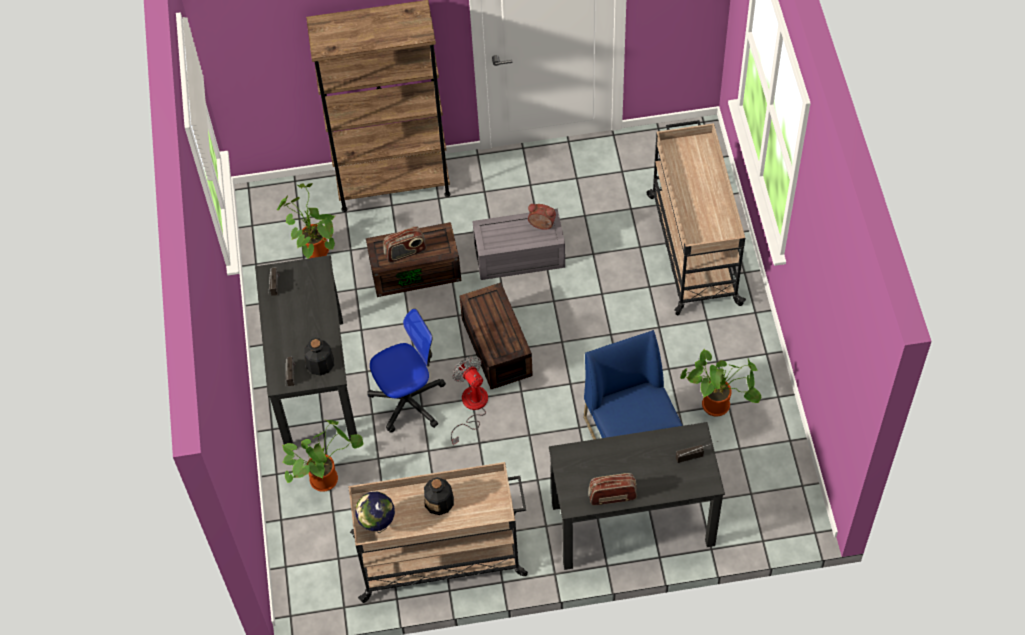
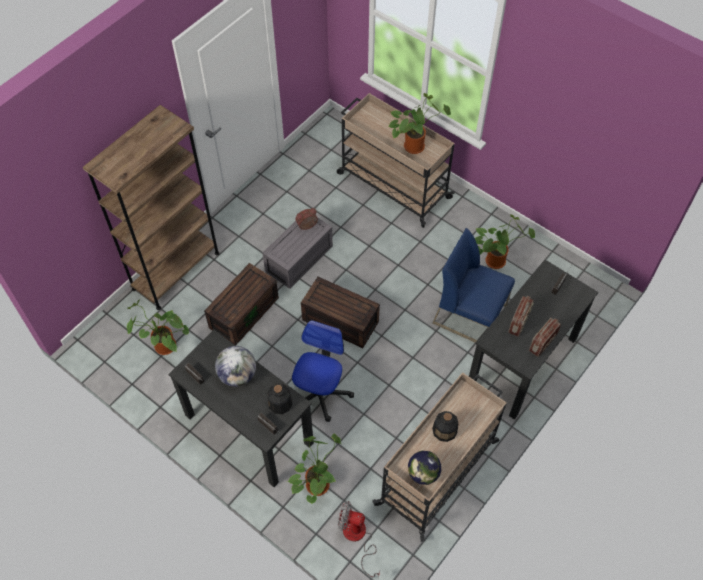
camera: 45 degrees left, 0 degrees up
(310, 311) = (237, 375): none -> globe
(405, 252) = (239, 301): radio -> radio (519, 322)
(471, 407) = (362, 367): fan -> fan (358, 538)
(708, 213) = (415, 145): none -> potted plant

